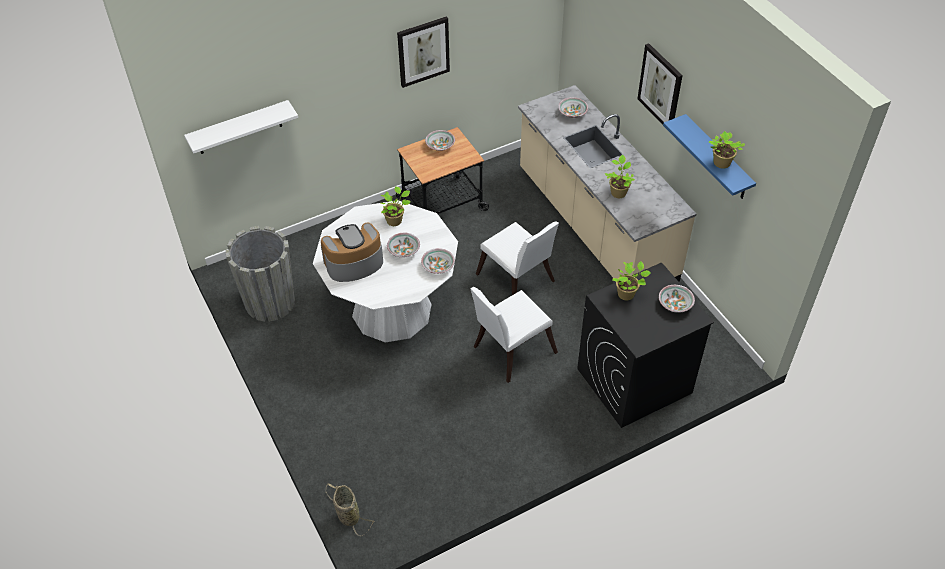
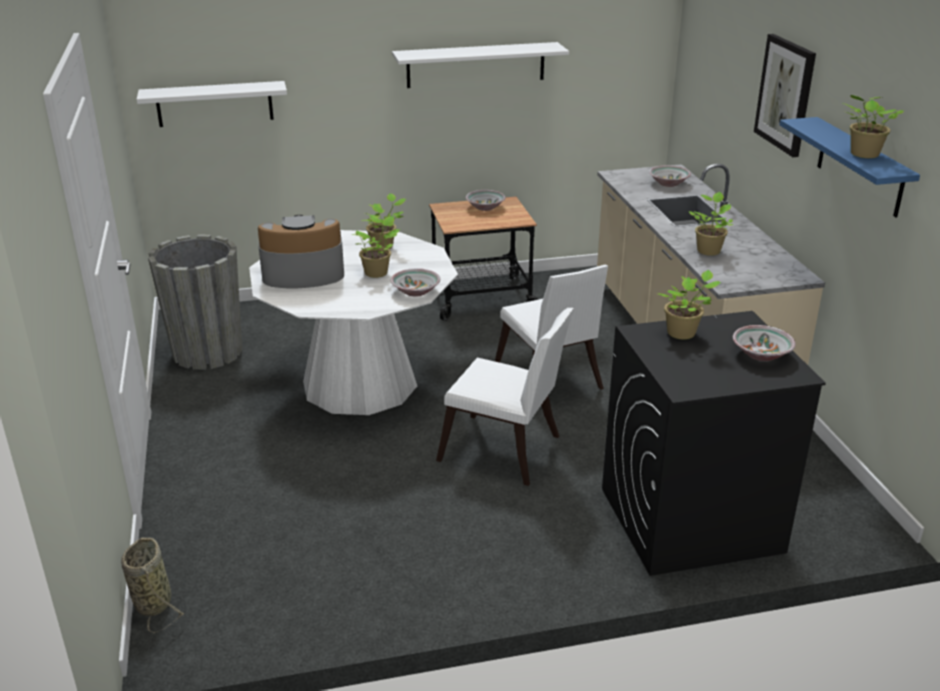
camera: 15 degrees right, 20 degrees down
(403, 251) = (377, 272): bowl -> potted plant
(423, 51) = (476, 65): picture -> white shelf
(510, 351) = (506, 452): white chair -> white chair turned 135 degrees counterclockwise

